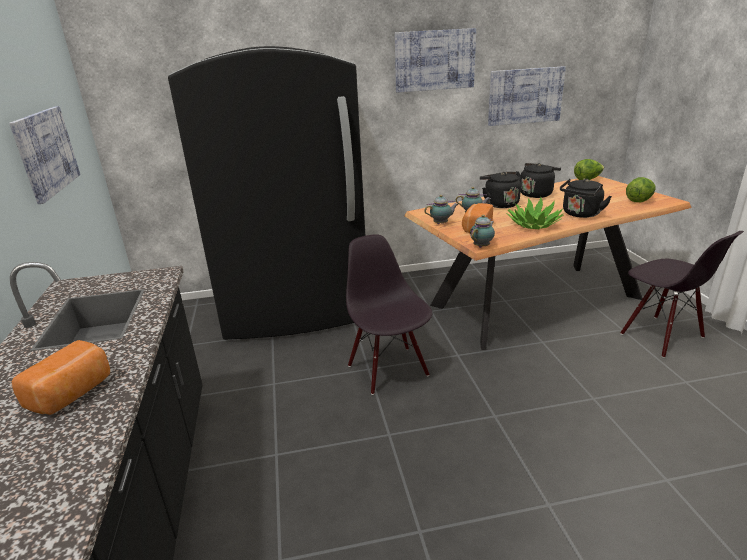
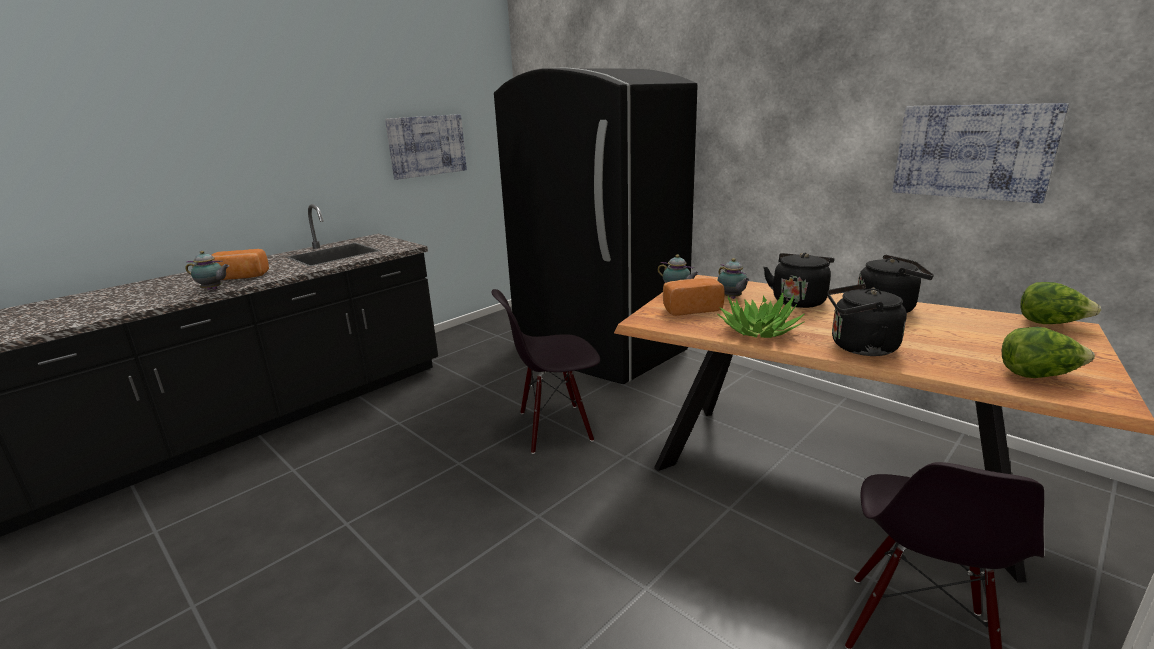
camera: 55 degrees right, 5 degrees down
(389, 370) = (554, 427): black chair -> black chair turned 135 degrees counterclockwise
(434, 60) = (818, 87): picture -> none
(482, 246) = (640, 322): teapot -> teapot (213, 289)

